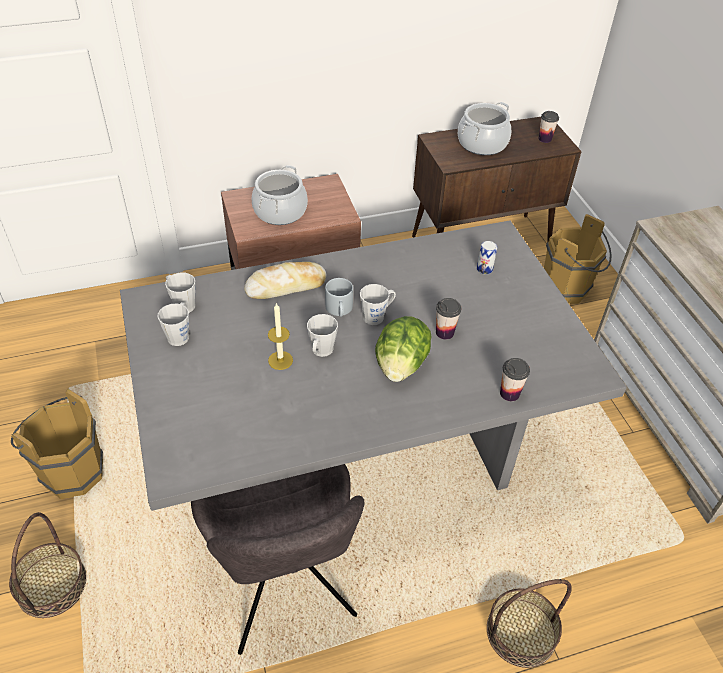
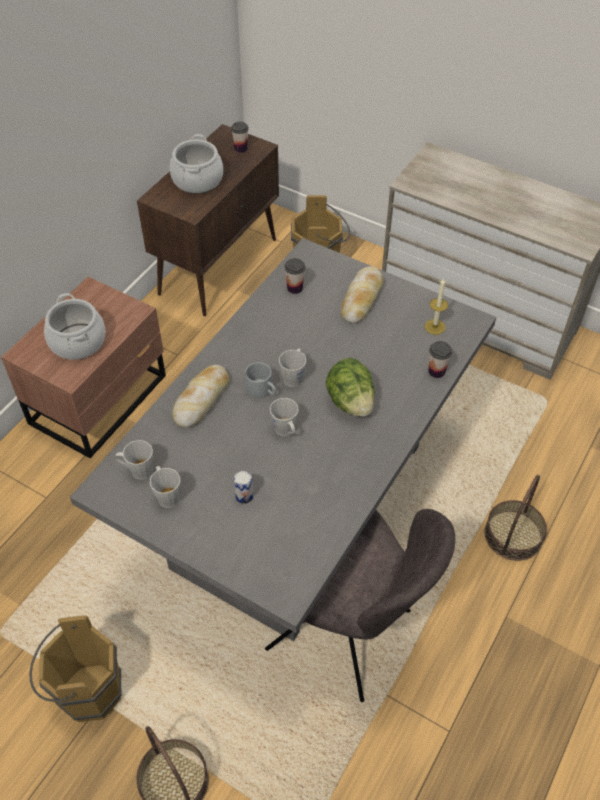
camera: 40 degrees left, 5 degrees up
(280, 360) = (265, 459): candle -> candle (435, 327)
(444, 332) = (352, 357): cup -> cup (295, 288)
(484, 269) = (326, 289): can -> can (244, 496)
(507, 294) = (361, 299): none -> bread

